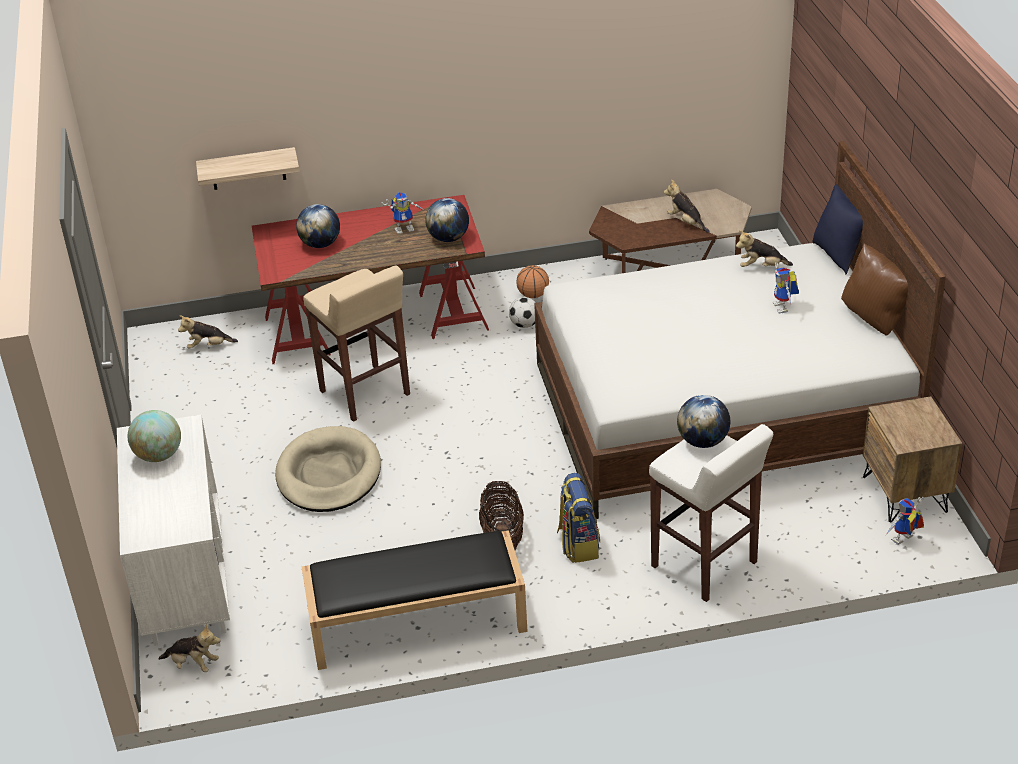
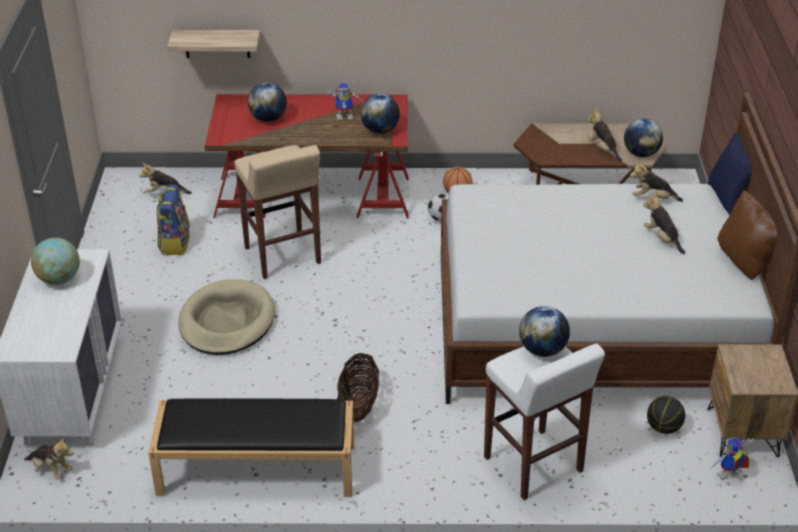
camera: 10 degrees right, 0 degrees up
(578, 544) = (424, 424): backpack -> backpack (174, 243)
(727, 221) = (641, 154): none -> globe
(784, 308) = (662, 239): toy robot -> plush toy
(824, 504) = (663, 428): none -> basketball

